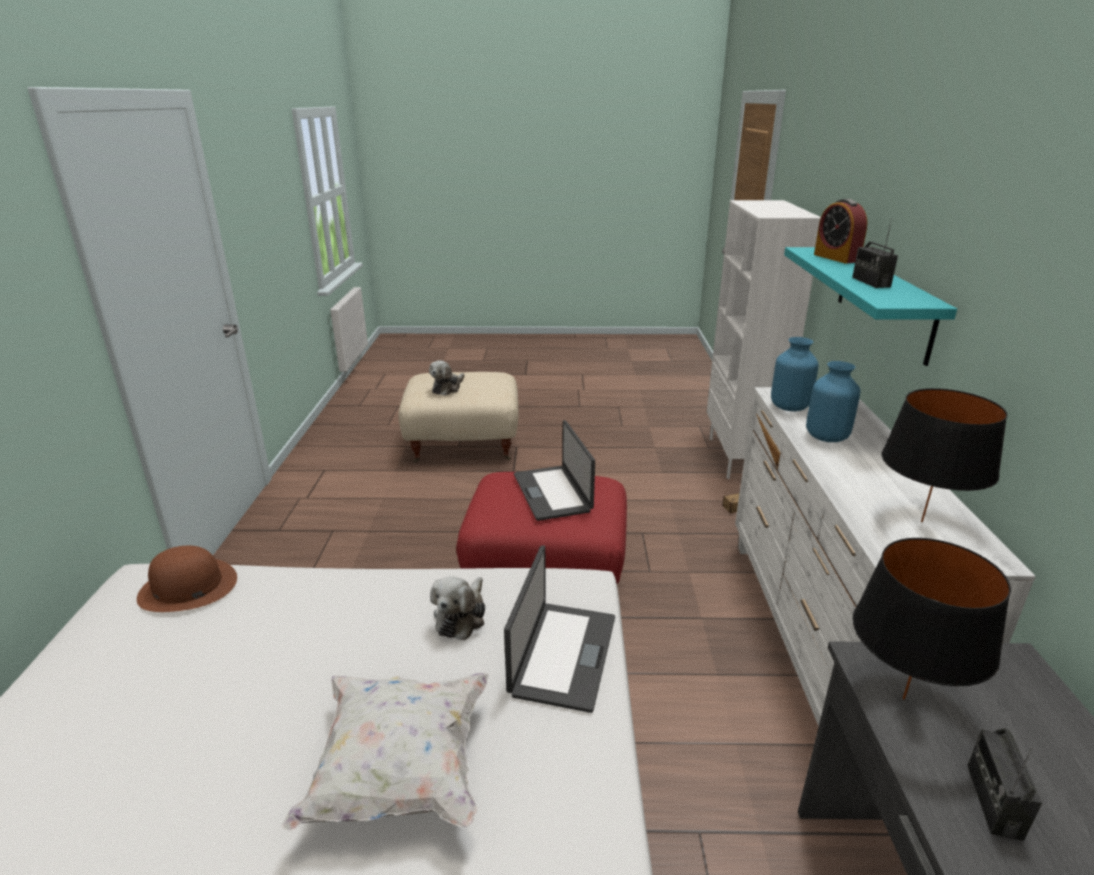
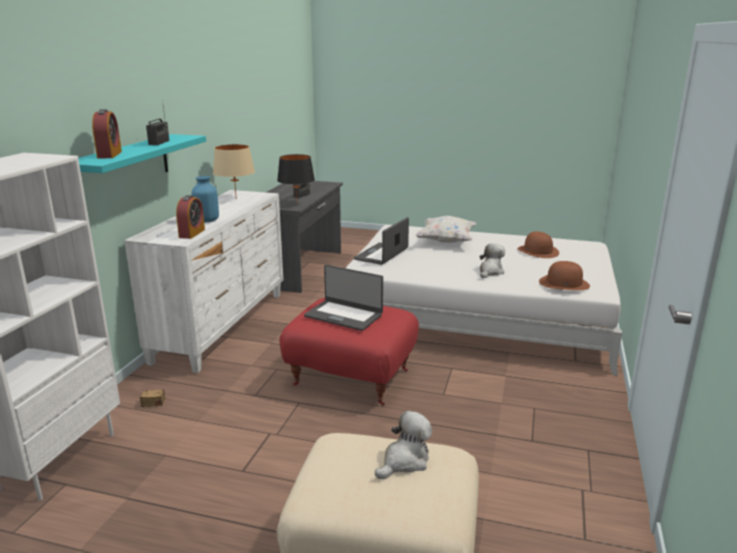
camera: 165 degrees left, 5 degrees down
(136, 753) = (538, 251): none -> brown hat
(461, 616) = (421, 267): plush toy -> plush toy (490, 272)
(553, 492) = (344, 315): laptop -> laptop turned 120 degrees clockwise
(790, 407) = (192, 233): blue vase -> alarm clock
(921, 521) = (236, 199): black table lamp -> beige table lamp

